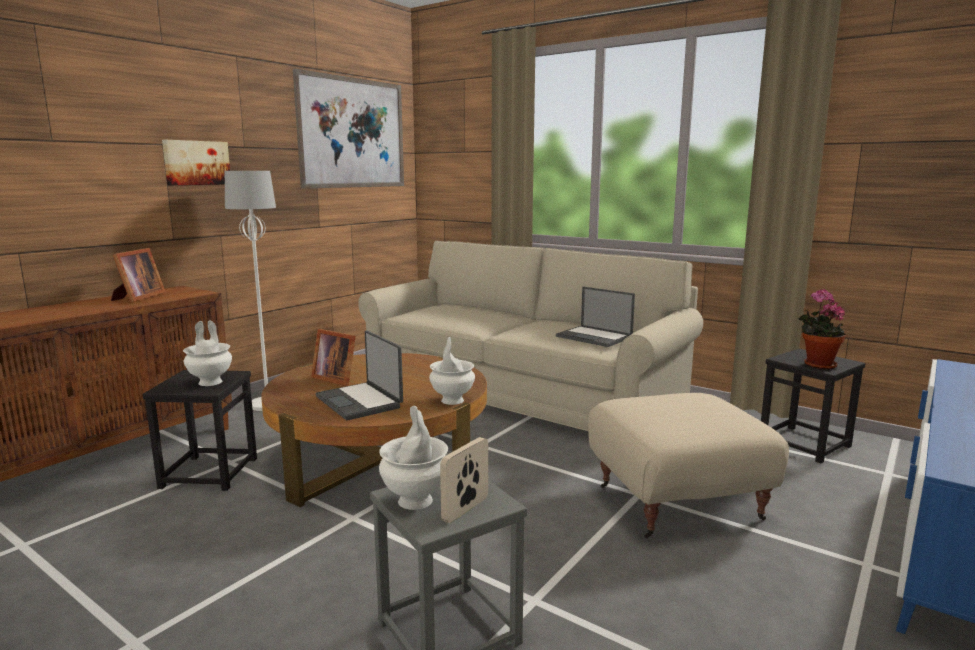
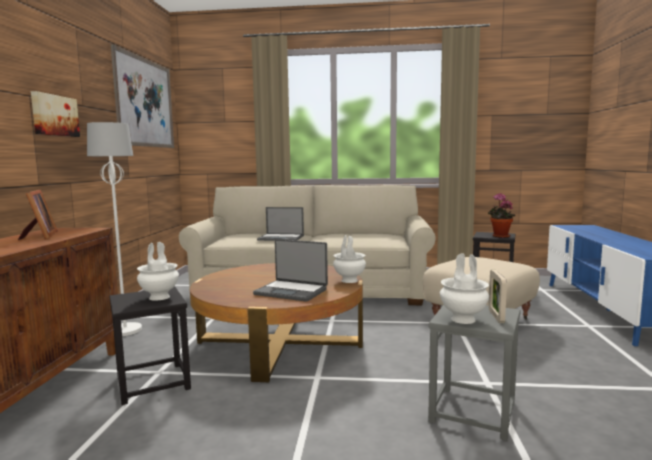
camera: 30 degrees left, 5 degrees down
(336, 378) = (241, 283): picture frame -> none
(595, 337) = (377, 237): laptop -> laptop (281, 238)

